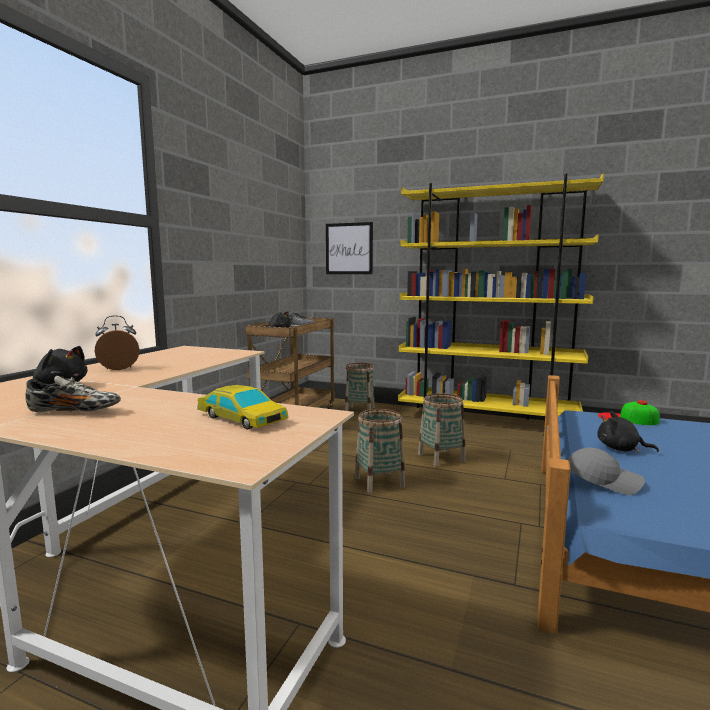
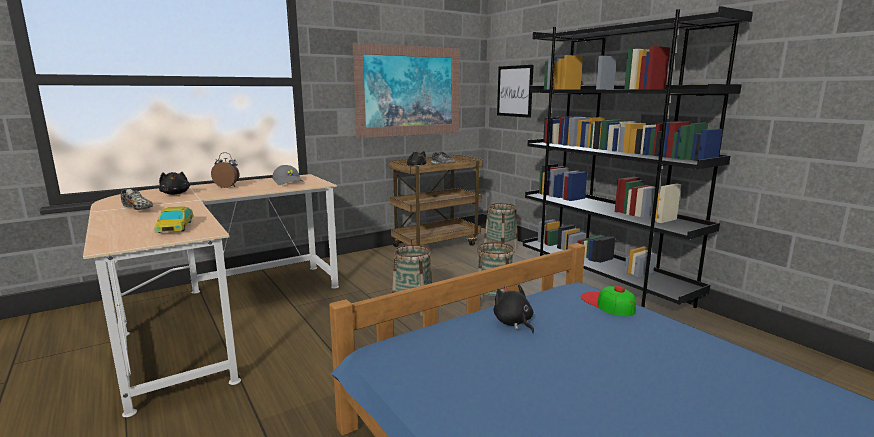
camera: 35 degrees right, 5 degrees up
(254, 244) = (409, 91): none -> picture
(486, 421) = (603, 283): yellow bookcase -> black bookcase
(603, 481) = (425, 337): grey cap -> grey cap (289, 182)

